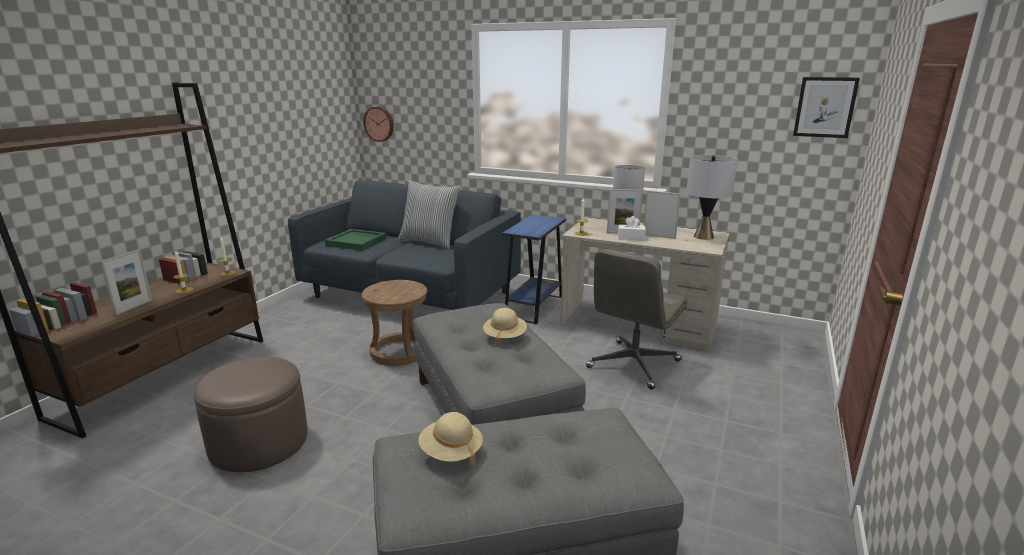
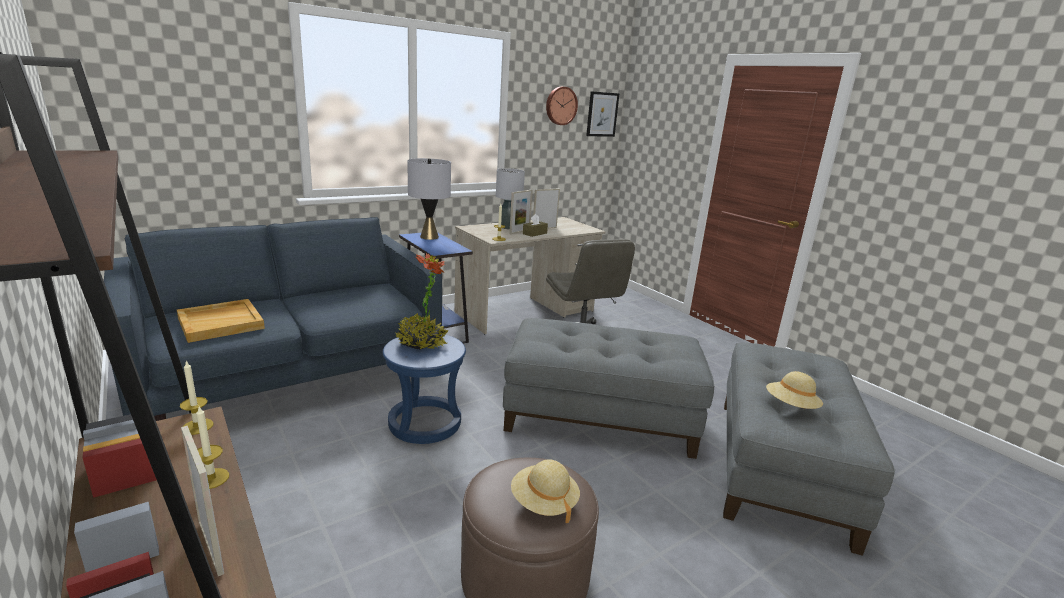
camera: 60 degrees left, 0 degrees up
(357, 242) = (221, 323): green tray -> beige tray
(379, 124) = (116, 139): wall clock -> wall clock (560, 106)
(399, 351) = (425, 422): brown stool -> blue stool
(401, 287) = (421, 343): none -> potted plant
(430, 242) = (315, 293): pillow -> none
(504, 336) = (611, 335): beige hat -> beige hat (543, 503)
(631, 238) = (534, 233): white tissue box -> brown tissue box
(703, 237) = (563, 222): grey table lamp -> grey table lamp (429, 237)

